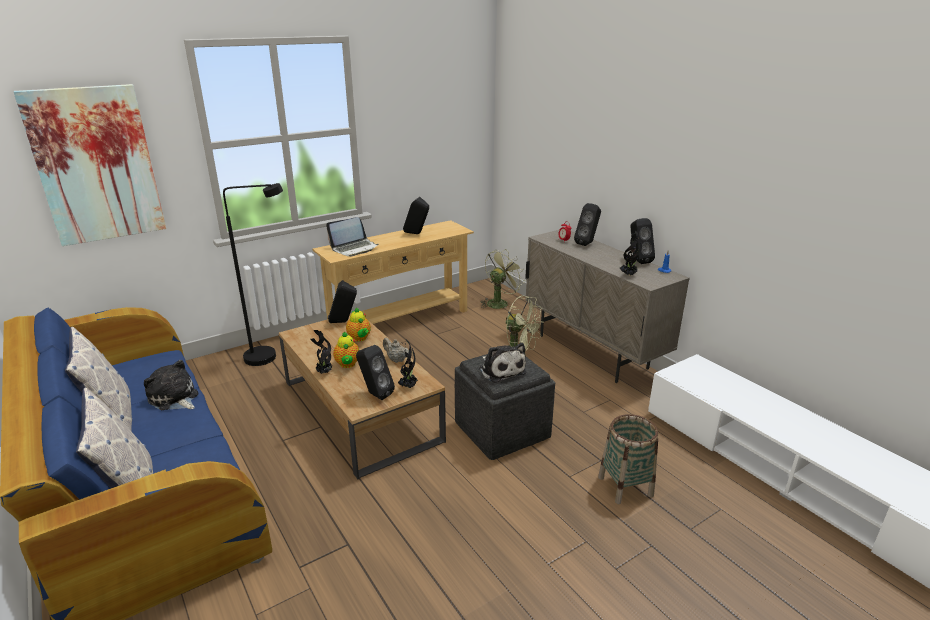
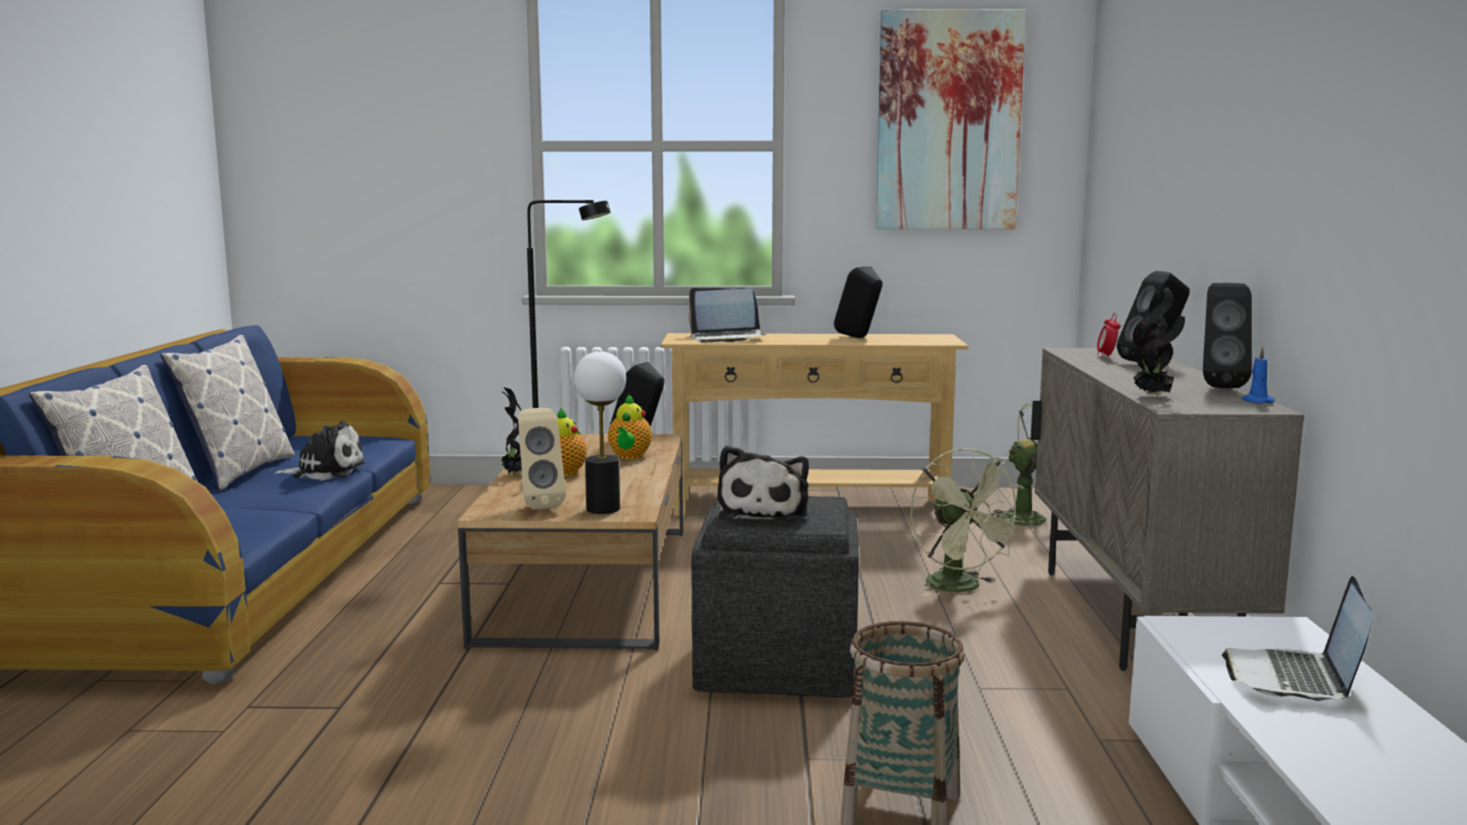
camera: 35 degrees right, 15 degrees down
(96, 165) = (385, 156): picture -> picture (948, 121)
(174, 398) = (325, 472): plush toy -> plush toy turned 105 degrees clockwise
(375, 394) = (539, 505): black speaker -> beige speaker
(396, 360) = (638, 483): beige teapot -> none
(409, 386) = (602, 509): potted plant -> table lamp
(727, 389) = (1294, 679): none -> laptop

